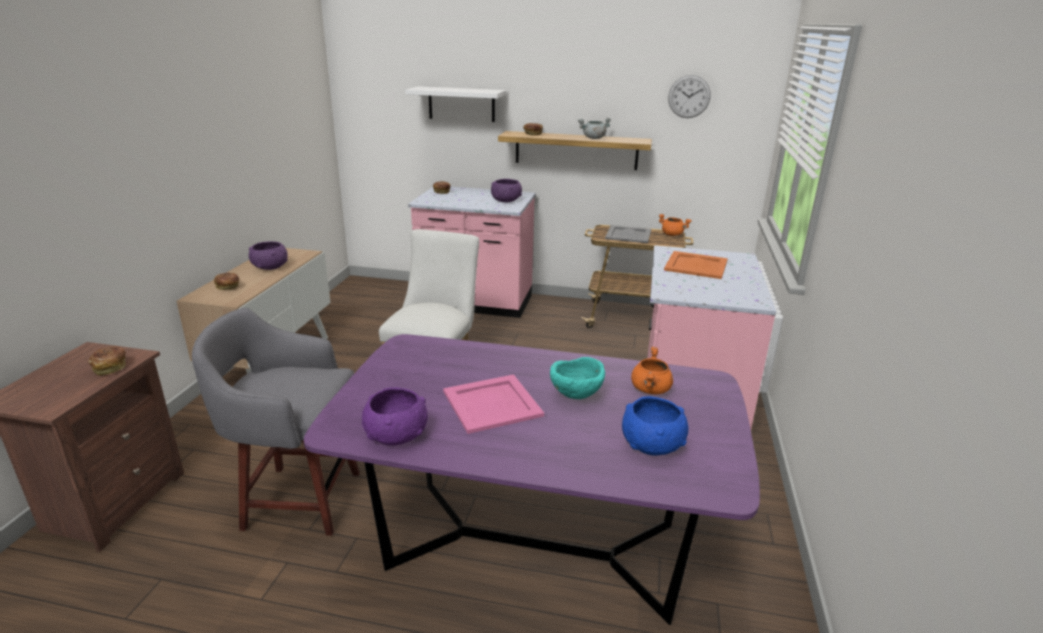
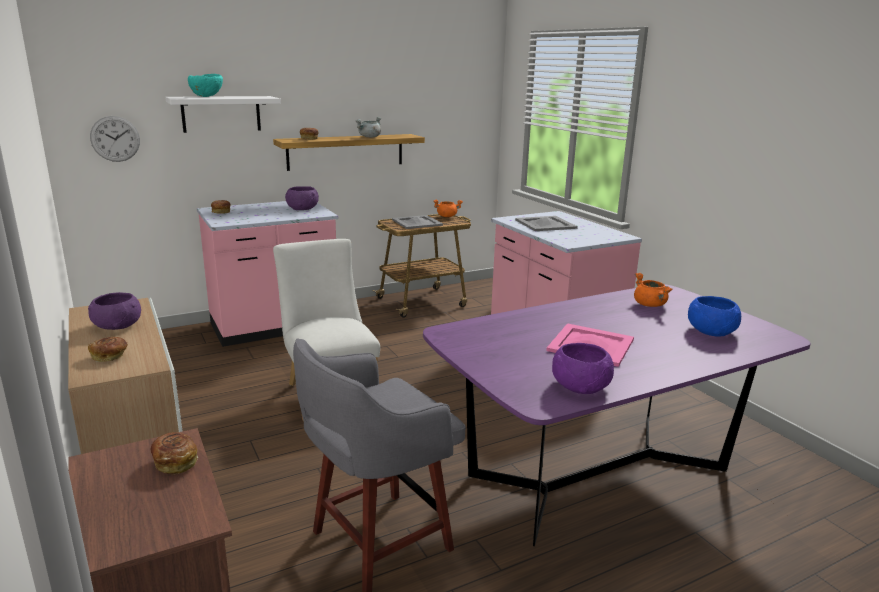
camera: 40 degrees left, 5 degrees down
(576, 396) = (624, 323): turquoise bowl -> turquoise bowl (207, 97)
(689, 96) = (437, 94): wall clock -> wall clock (115, 139)
(695, 265) = (545, 224): orange tray -> grey tray

